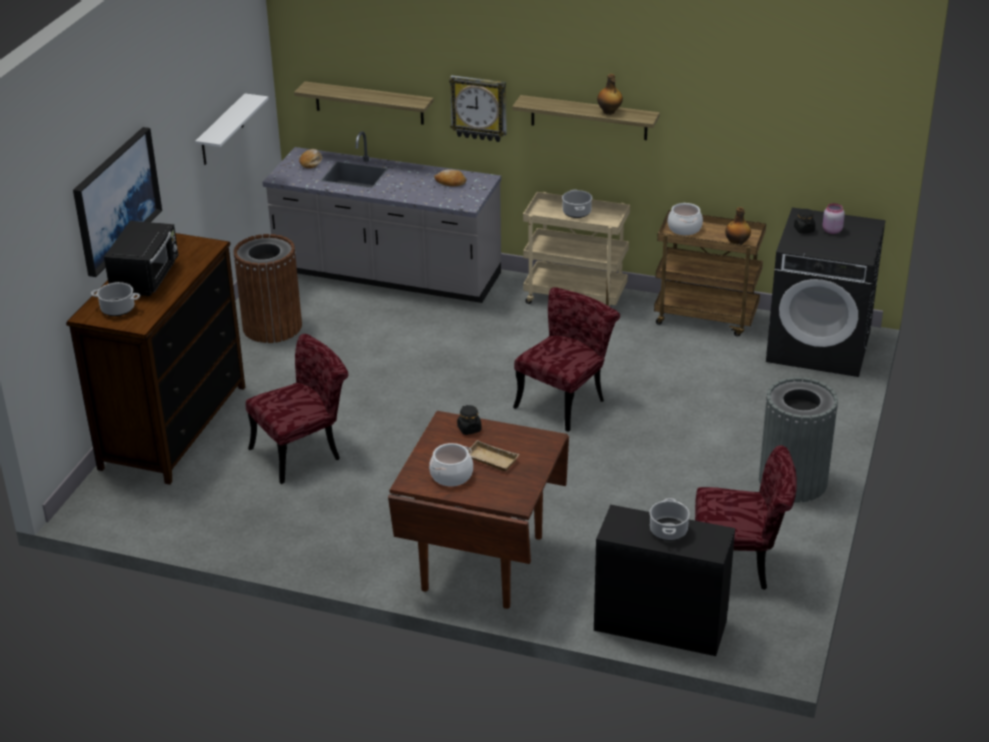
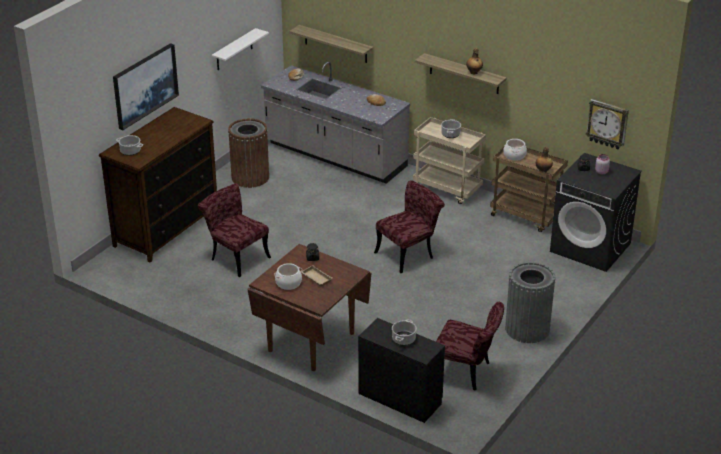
camera: 15 degrees right, 0 degrees up
(146, 277) = (155, 135): black microwave -> none
(303, 451) = (236, 256): red chair -> red chair turned 120 degrees counterclockwise
(479, 108) = (399, 57): wall clock -> wall clock (607, 124)

